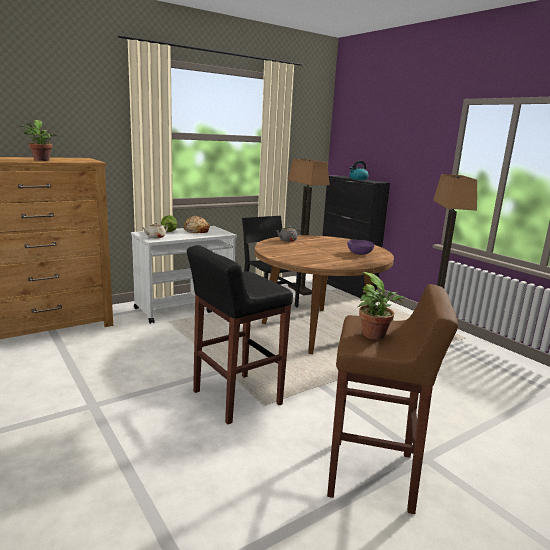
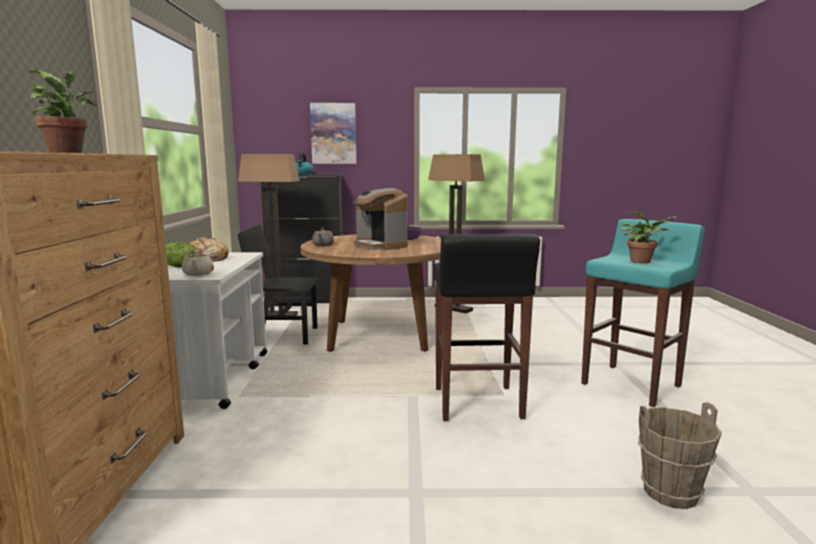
camera: 55 degrees left, 5 degrees down
(152, 523) = (671, 493): none -> brown bucket
(314, 251) = (380, 246): none -> coffee machine
(373, 475) = (632, 385): brown stool -> turquoise stool
(390, 144) = (333, 133): none -> picture

